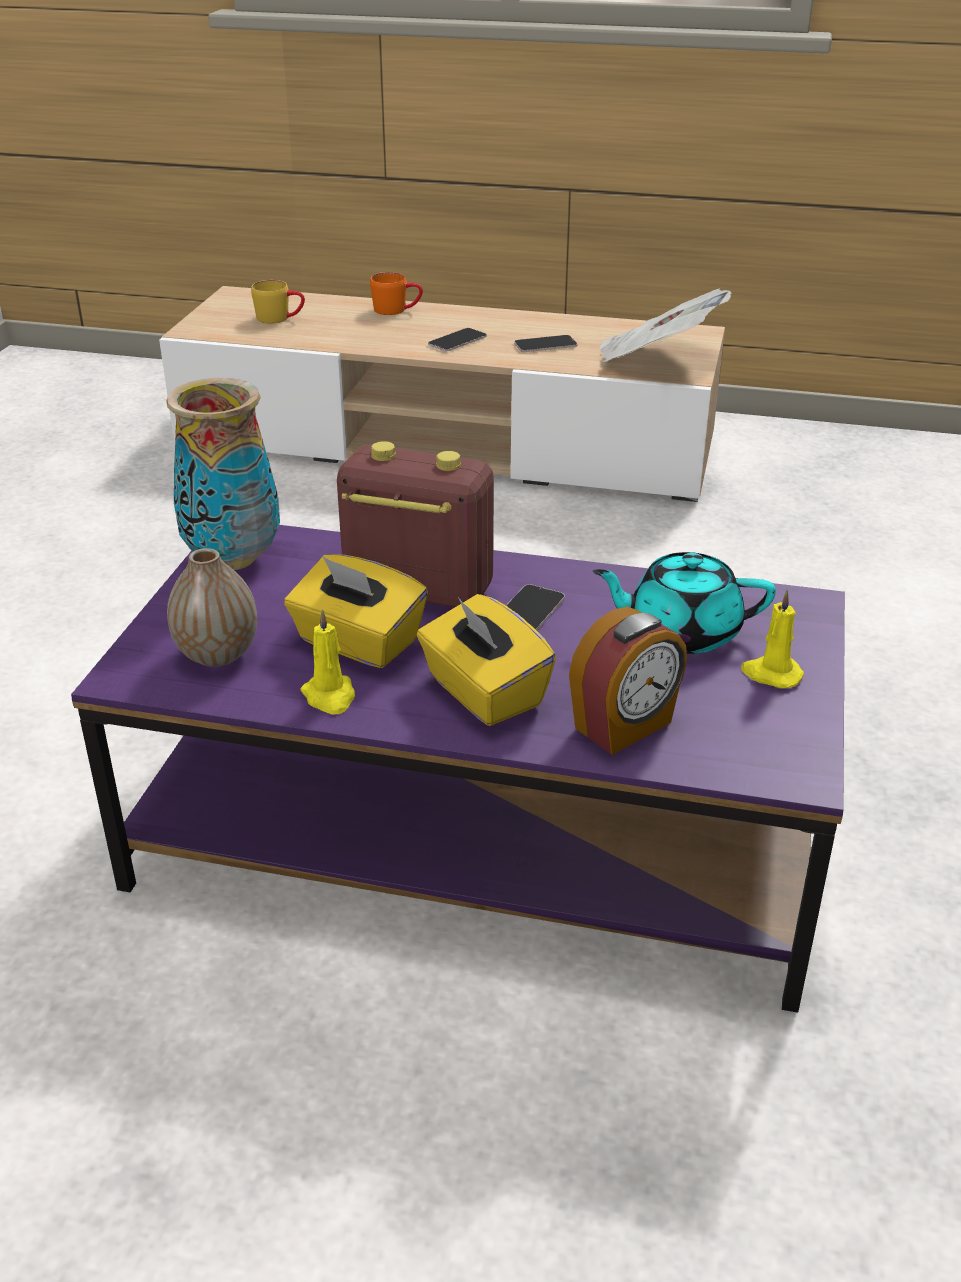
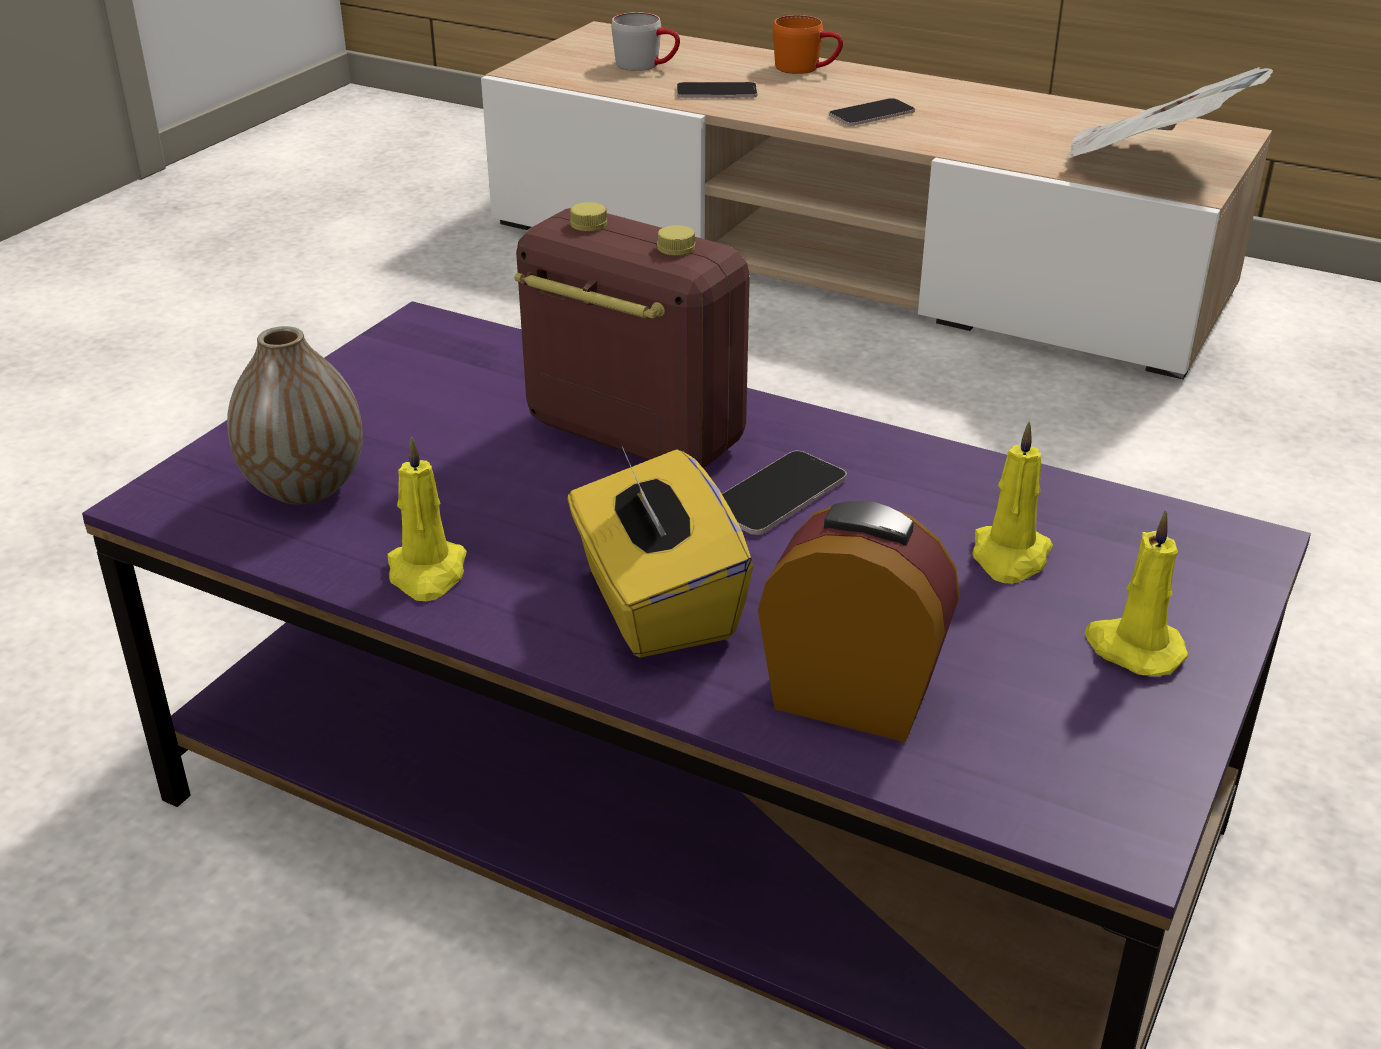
camera: 15 degrees right, 0 degrees up
(232, 559) = (397, 359): vase -> none
(280, 318) = (647, 65): yellow mug -> grey mug
(357, 642) = (508, 500): yellow tissue box -> none
(545, 345) = (994, 130): phone -> phone (716, 92)
(625, 727) = (853, 695): alarm clock -> alarm clock turned 135 degrees counterclockwise
(681, 631) = (1009, 557): turquoise teapot -> yellow candle

